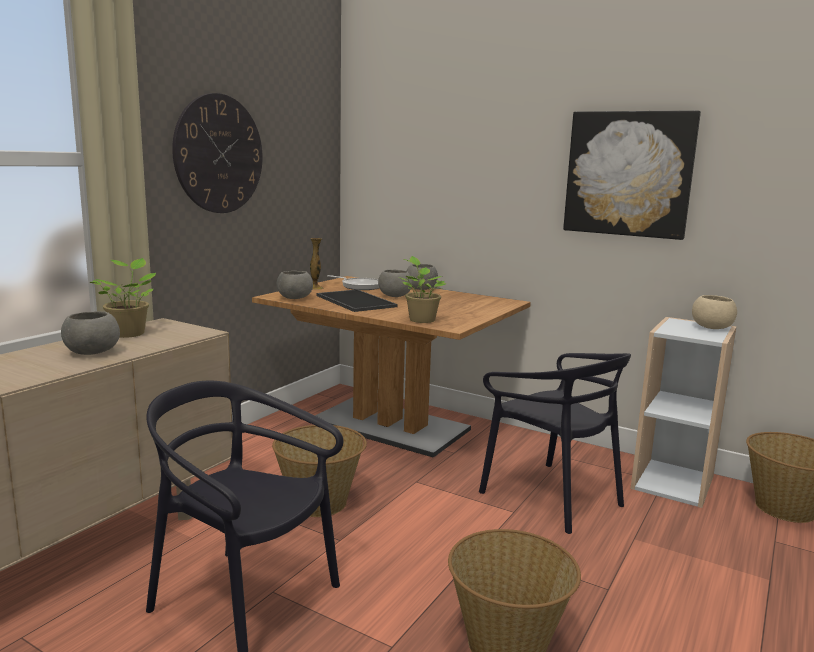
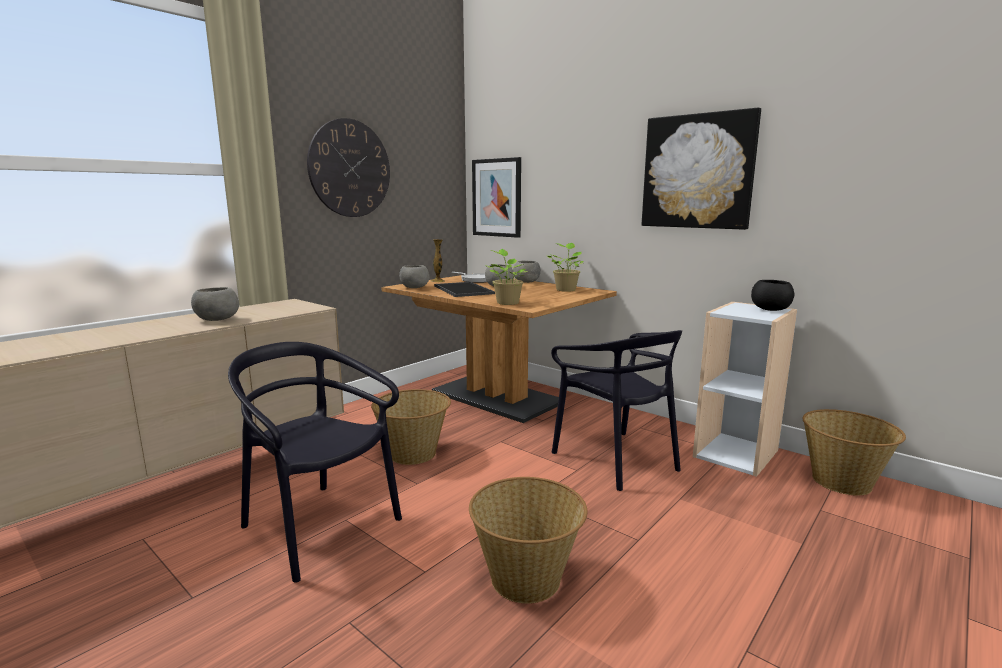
camera: 10 degrees right, 0 degrees up
(129, 333) = (258, 308): potted plant -> potted plant (566, 289)
(382, 188) = (497, 198): none -> picture
(711, 328) = (770, 310): beige bowl -> black bowl

